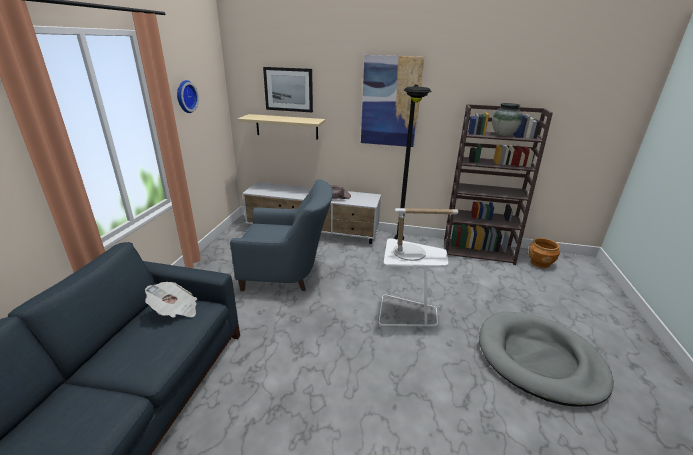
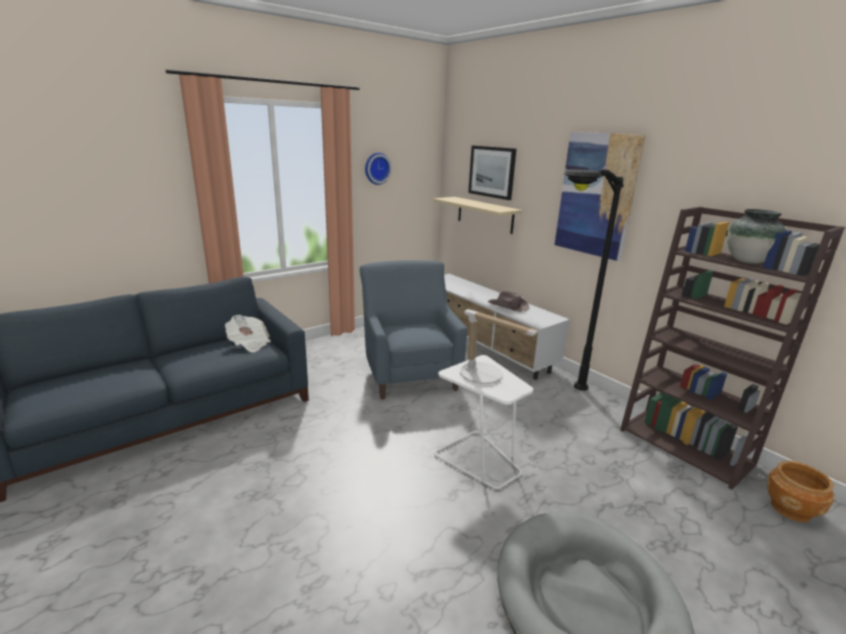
camera: 40 degrees right, 5 degrees down
(288, 274) = (408, 372): blue armchair -> blue armchair turned 150 degrees counterclockwise

